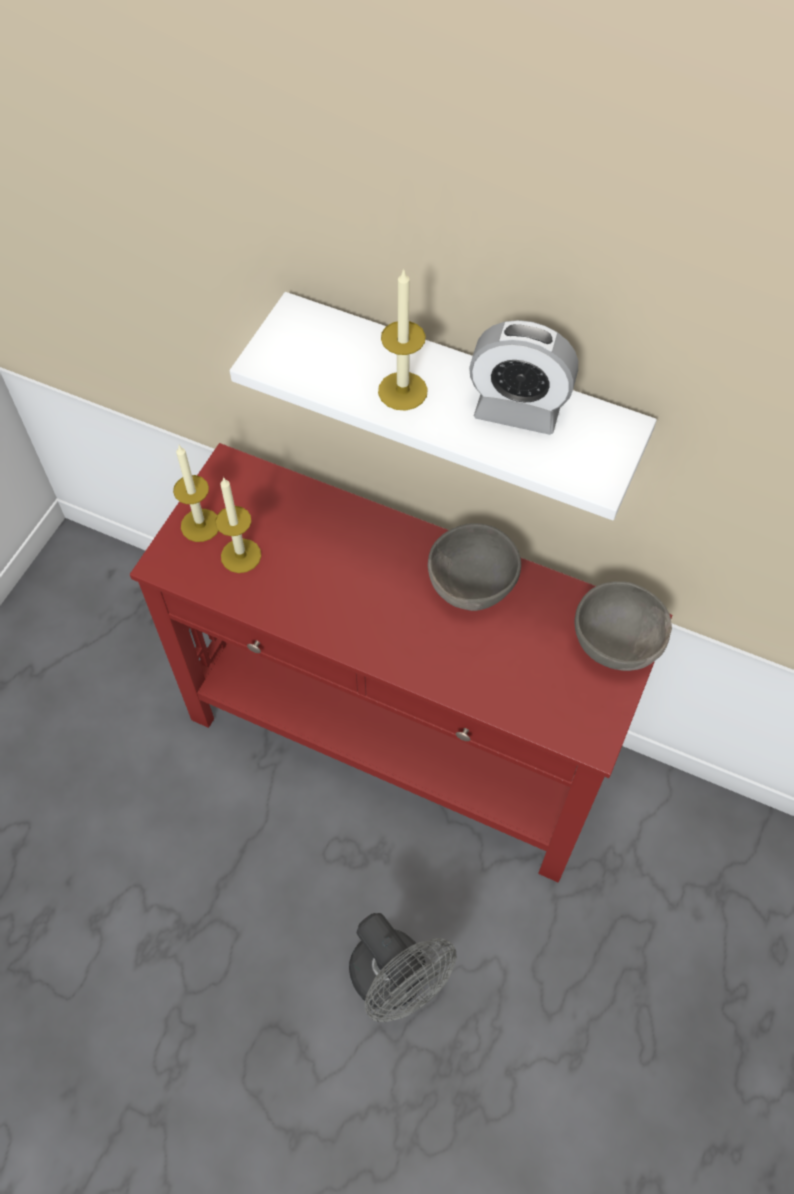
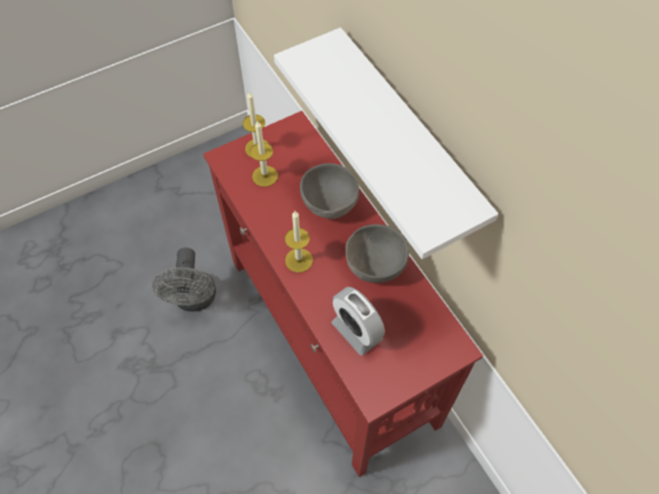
camera: 35 degrees right, 0 degrees up
(396, 981) = (233, 467): grey fan -> grey fan (195, 300)
(402, 391) = (357, 115): candle -> candle (299, 260)
(517, 410) = (414, 161): alarm clock -> alarm clock (356, 331)
(616, 646) = (432, 352): grey bowl -> grey bowl (329, 205)

